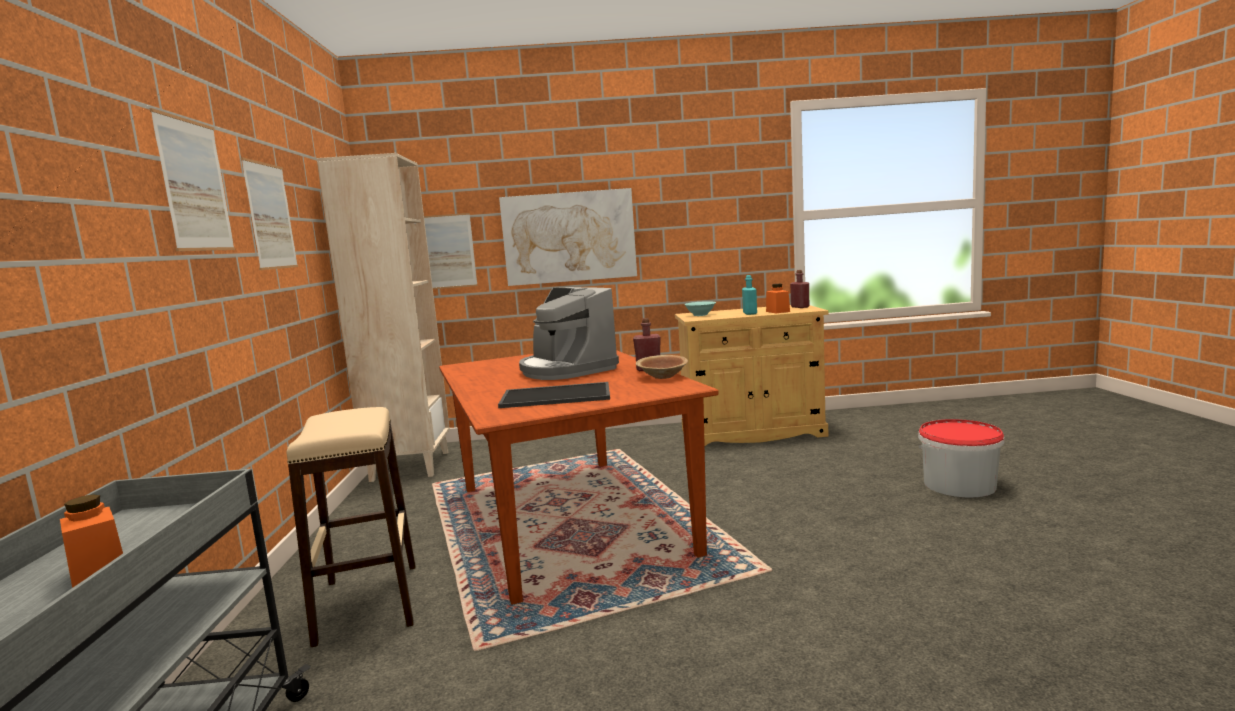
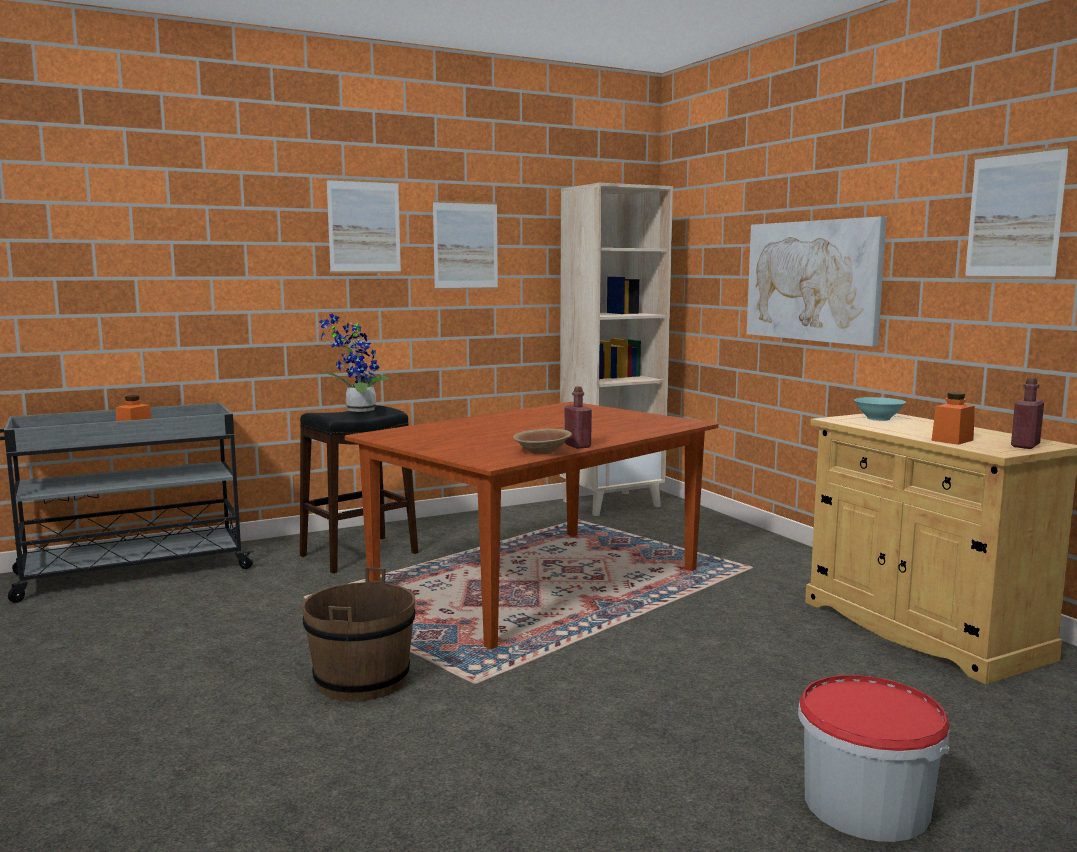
camera: 65 degrees right, 0 degrees up
(339, 421) = (357, 410): none -> potted plant
(368, 602) = (359, 554): beige stool -> black stool
(444, 251) = (707, 285): picture -> picture (1014, 215)
(557, 395) = (450, 437): tray -> none
(566, 370) = (563, 428): coffee machine -> none
(739, 626) = (361, 680): none -> brown bucket
(750, 313) = (916, 432): turquoise bottle -> none

